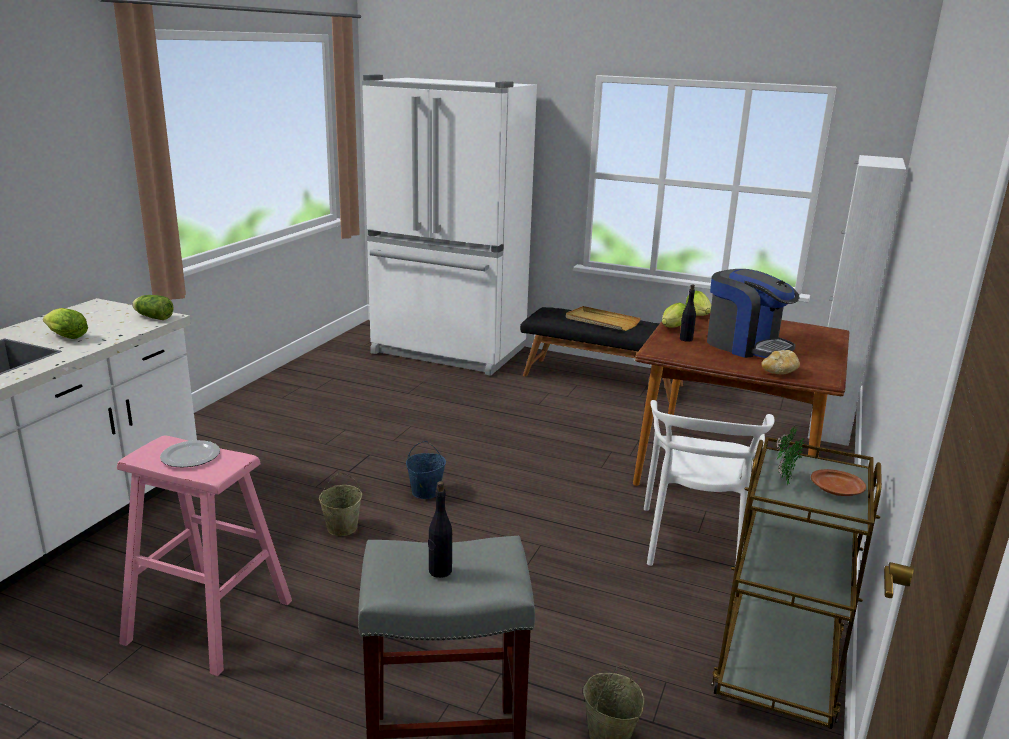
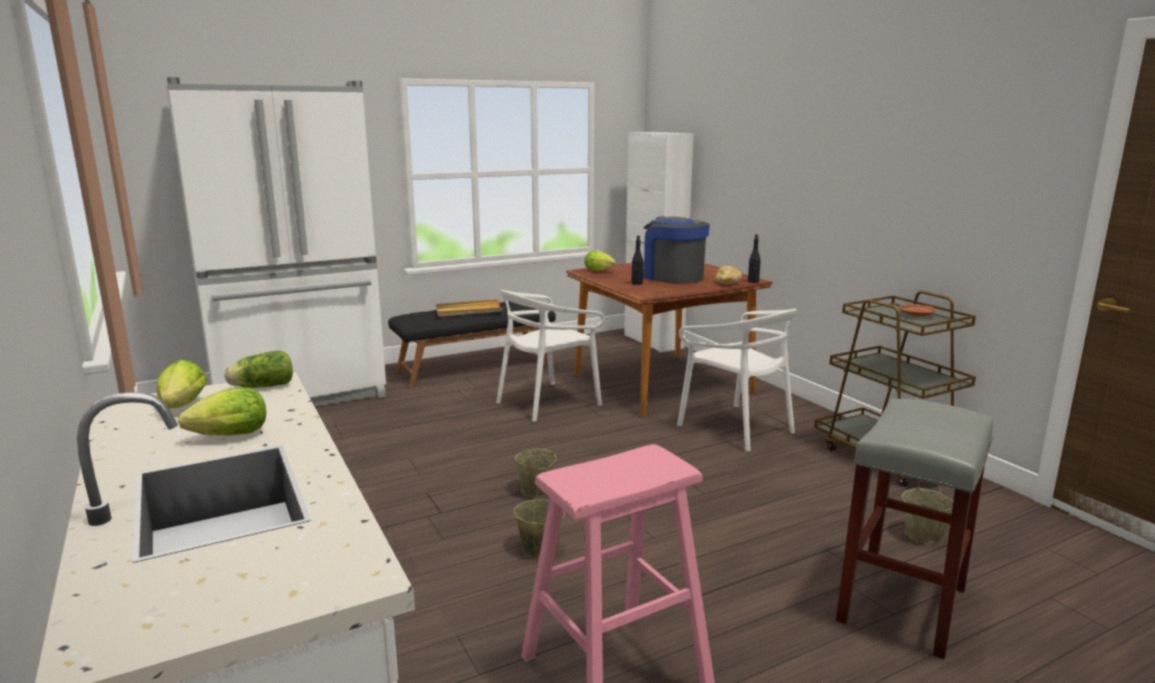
camera: 50 degrees left, 5 degrees down
(189, 456) = (615, 471): plate -> none
(425, 492) = (536, 491): blue bucket -> beige bucket
(440, 571) = (936, 428): black bottle -> black bottle (753, 282)
(588, 434) = (547, 402): none -> white chair
(672, 328) = (610, 280): lettuce -> lettuce (181, 408)
(746, 345) = (672, 277): coffee machine -> coffee machine turned 120 degrees counterclockwise
(783, 480) = (892, 319): potted plant -> none

